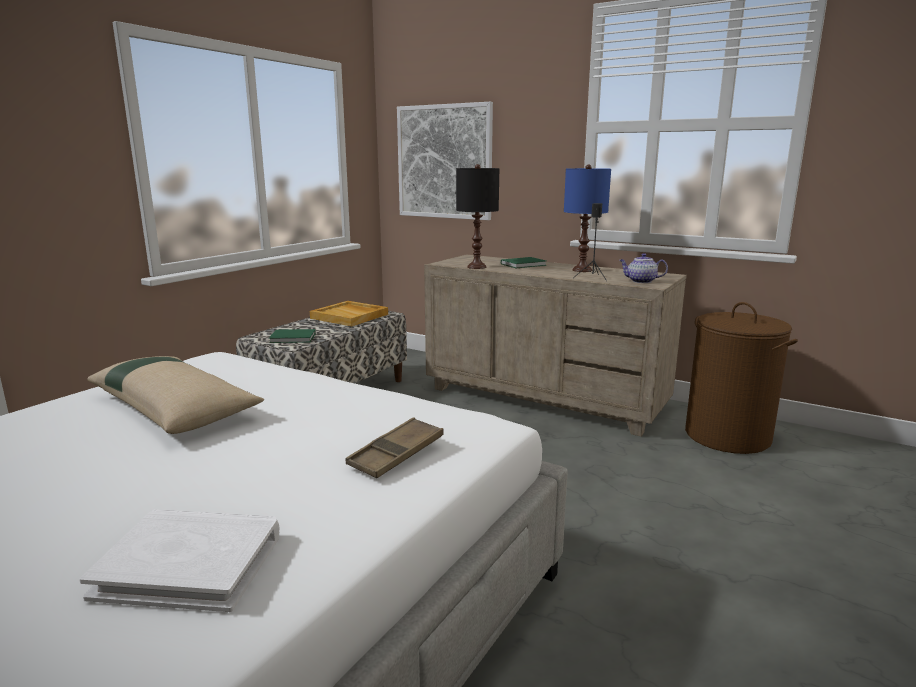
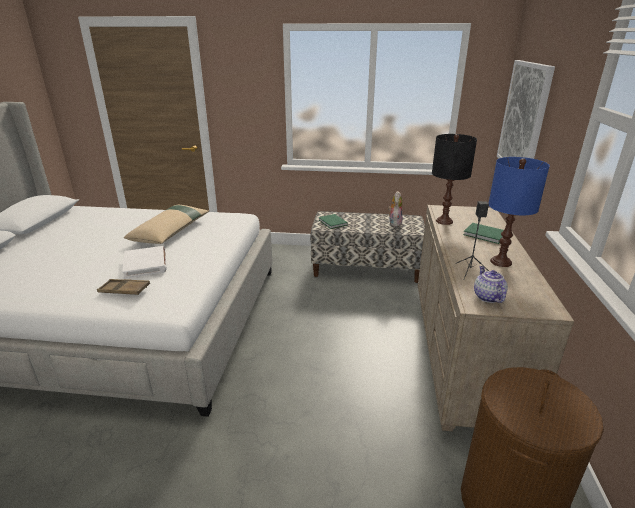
camera: 65 degrees right, 10 degrees up
(190, 564) = (37, 279): white book -> white book (145, 264)
(350, 316) = (394, 223): beige tray -> plush toy

